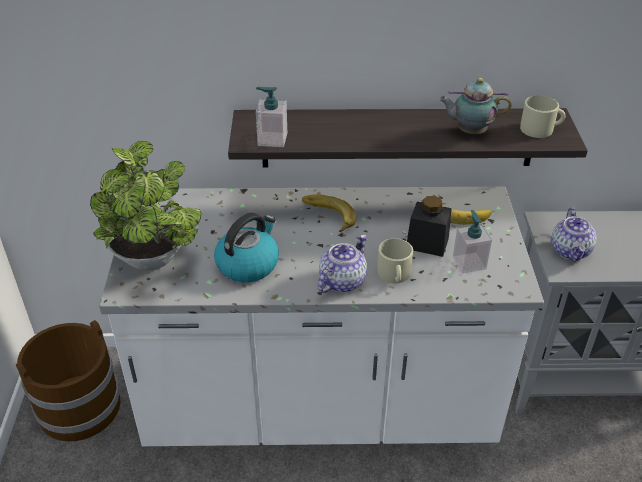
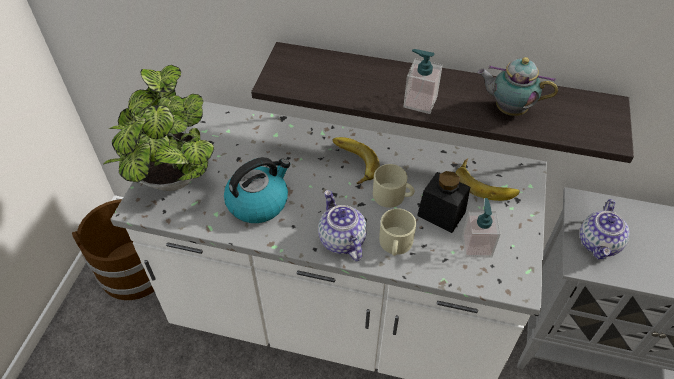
camera: 15 degrees right, 10 degrees up
(272, 139) = (299, 83): soap dispenser -> soap dispenser (420, 102)
(342, 281) = (341, 240): teapot -> teapot turned 75 degrees counterclockwise
(541, 129) = (589, 119): beige mug -> beige mug (393, 196)

